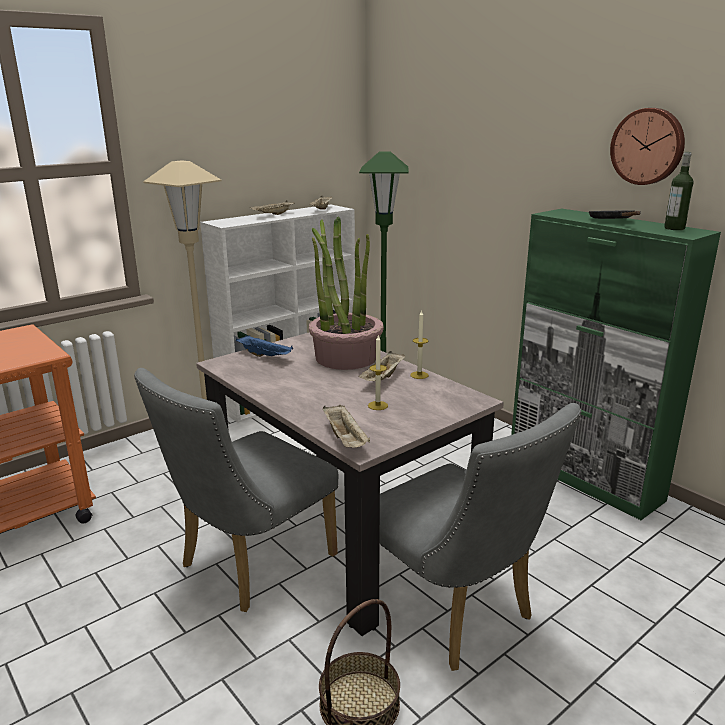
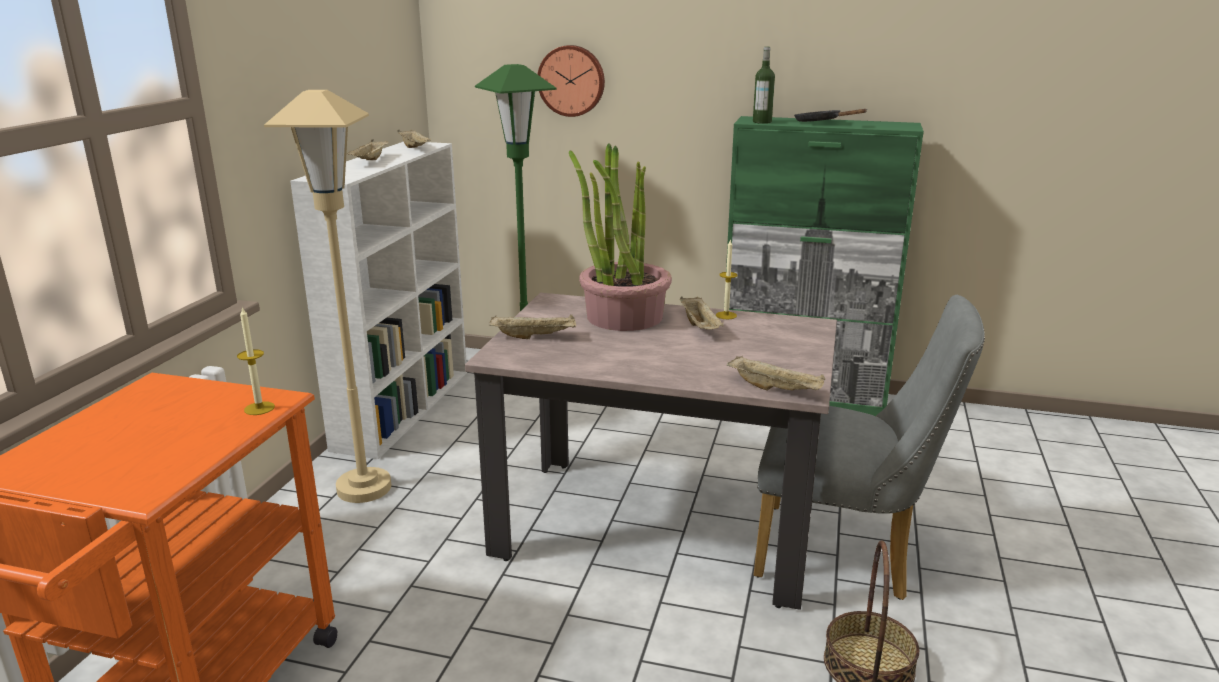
camera: 35 degrees left, 0 degrees up
(249, 565) = (606, 599): grey chair -> none
(265, 356) = (535, 336): blue tray -> beige tray
(377, 405) = (744, 352): candle -> candle (259, 408)
(648, 146) = (833, 44): wall clock -> wall clock (572, 80)
(674, 228) = (883, 123): bottle -> bottle (762, 122)

